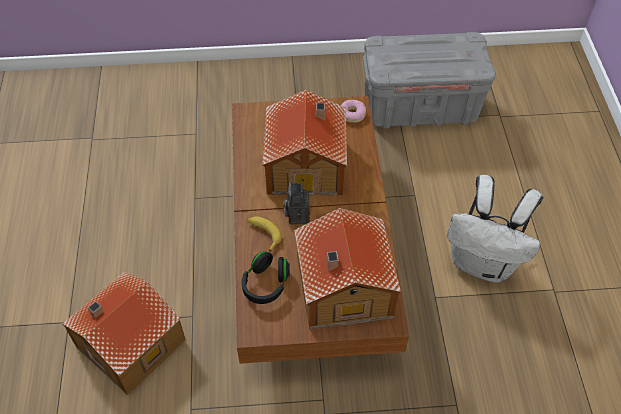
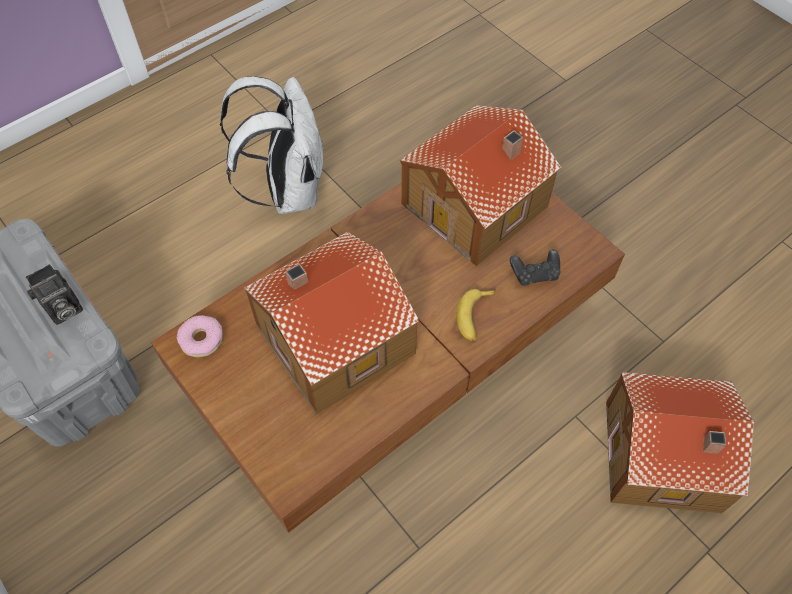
camera: 125 degrees left, 5 degrees up
(266, 284) = (535, 274): black headphones -> black game controller
(297, 215) = (420, 301): camera -> camera (63, 311)

